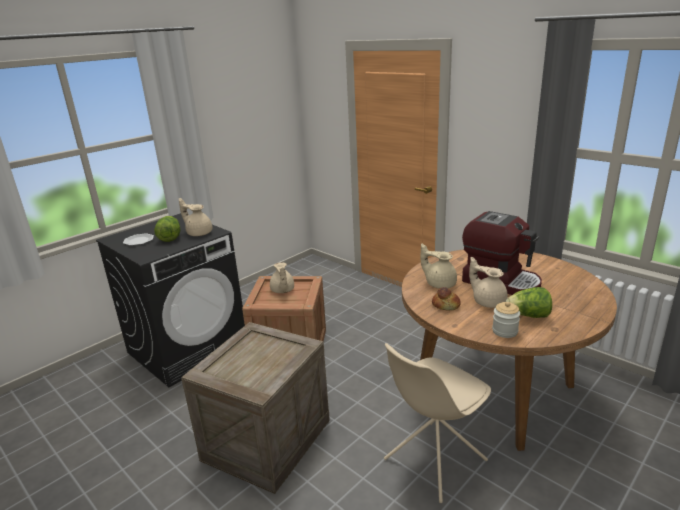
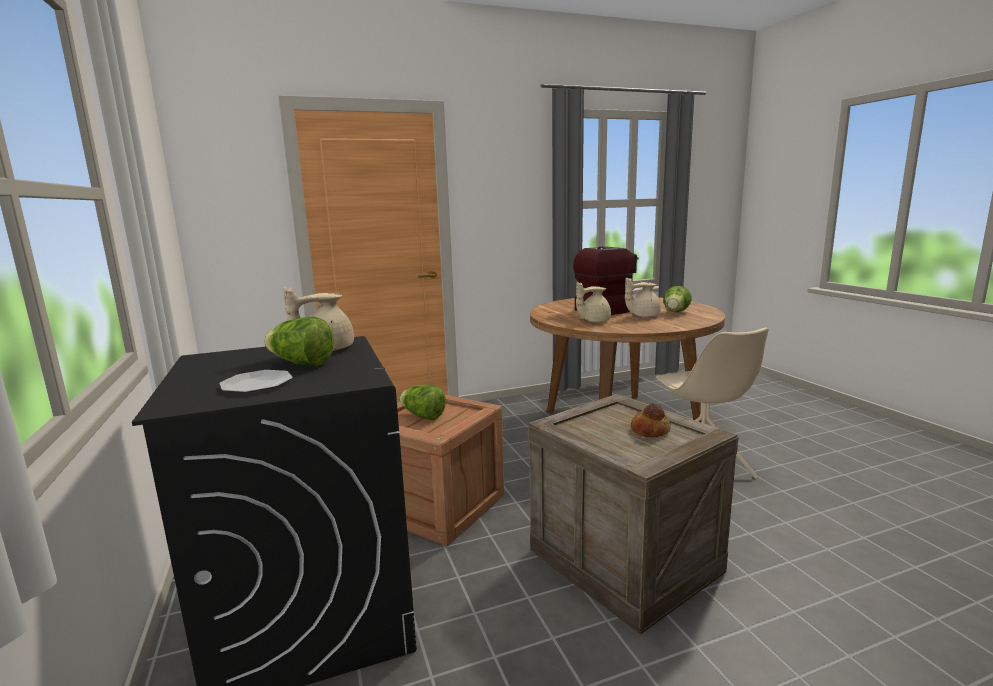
camera: 65 degrees left, 10 degrees down
(282, 290) = (423, 416): beige teapot -> lettuce
(446, 305) = (637, 325): bread -> bread (649, 430)
(505, 331) = (696, 319): jar -> none

